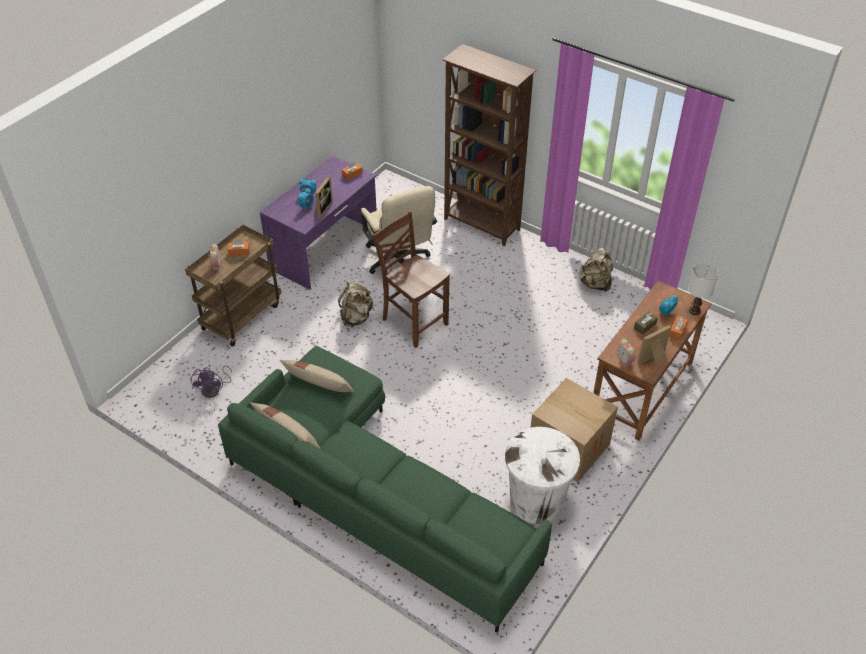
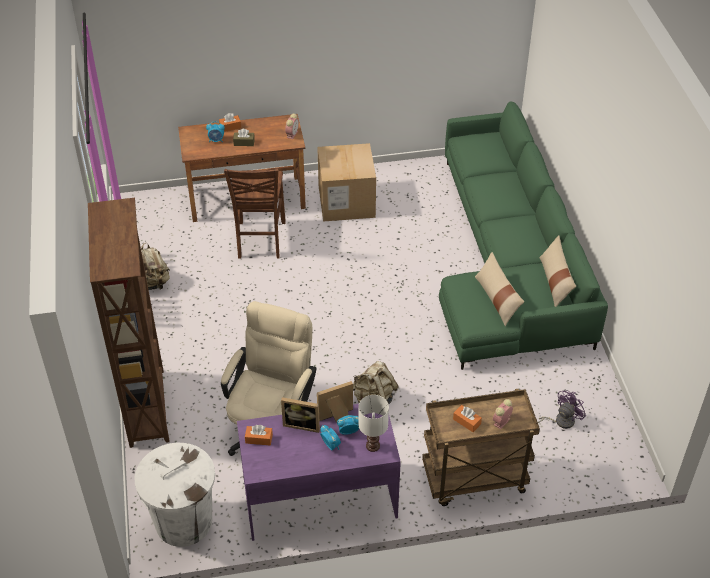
camera: 135 degrees left, 0 degrees up
(413, 322) = (332, 359): brown chair -> brown chair (260, 241)
(536, 501) = (408, 191): white trash can -> white trash can (183, 522)
(653, 360) = (274, 123): picture frame -> picture frame (302, 424)
(694, 311) = (197, 129): white table lamp -> white table lamp (373, 446)

